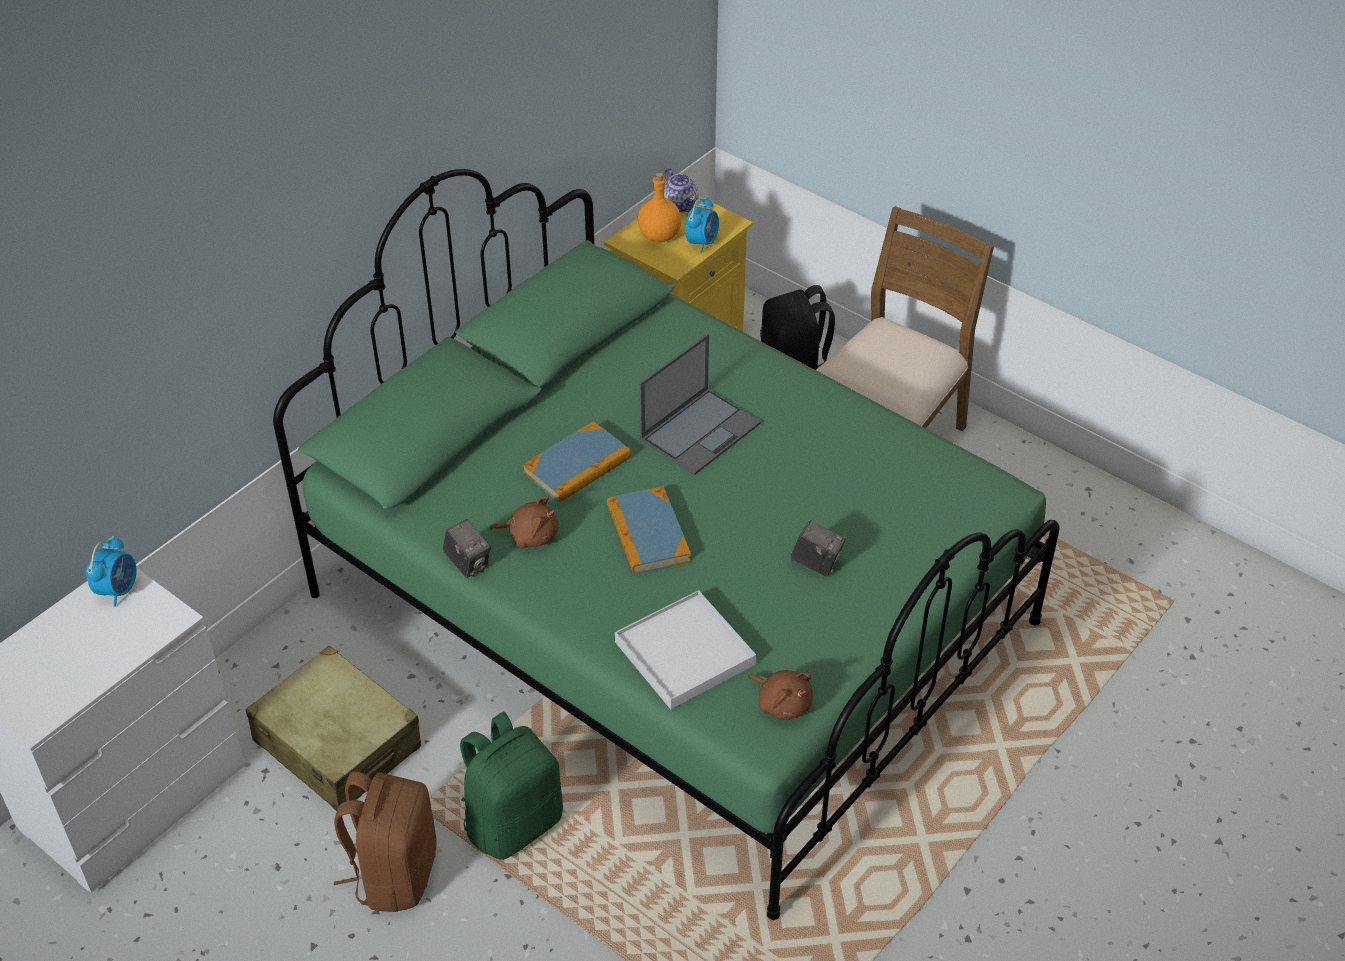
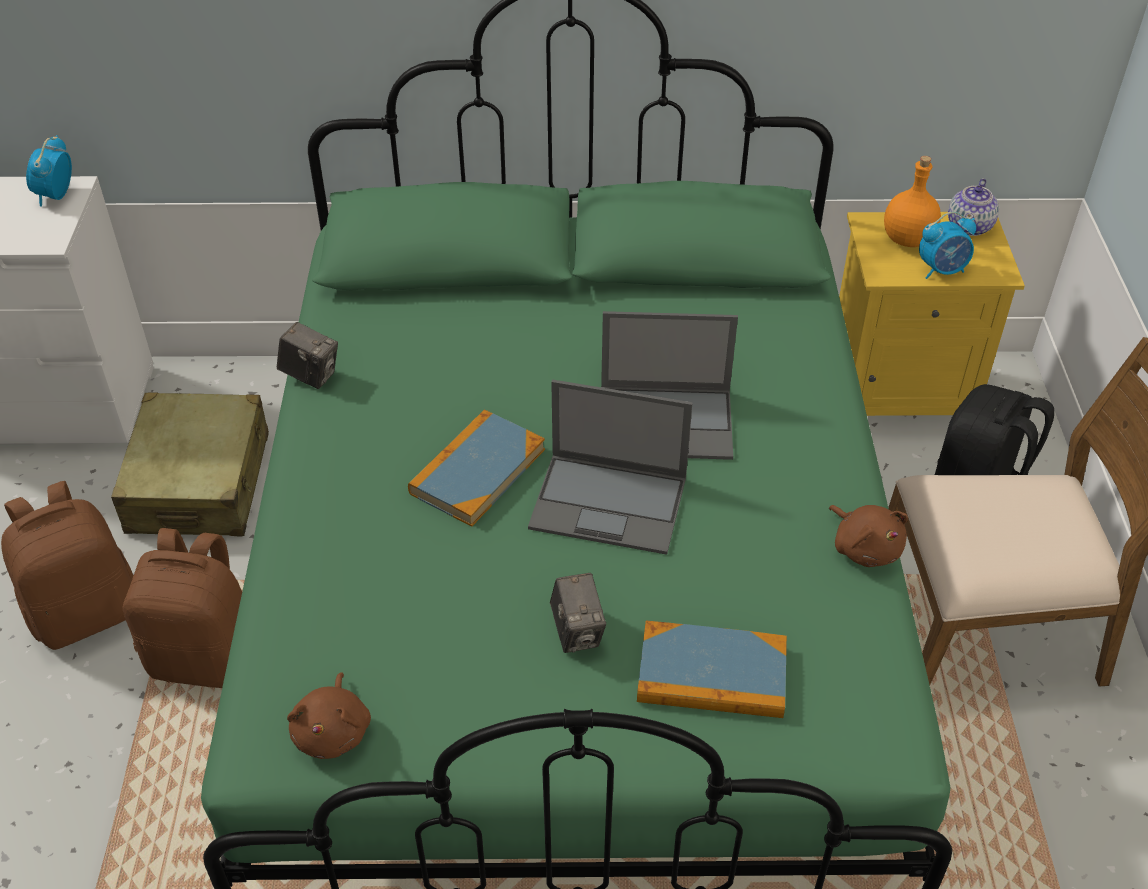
camera: 50 degrees right, 0 degrees up
(118, 590) = (56, 196): alarm clock -> alarm clock turned 120 degrees clockwise
(468, 563) = (311, 375): camera -> camera turned 75 degrees counterclockwise
(513, 822) = (208, 657): green backpack -> brown backpack
(530, 535) = (388, 393): brown plush toy -> brown plush toy (865, 547)
(577, 466) = (516, 368): book -> book (711, 674)
(684, 653) = (334, 601): white tray -> none
(737, 493) = (610, 503): none -> laptop

